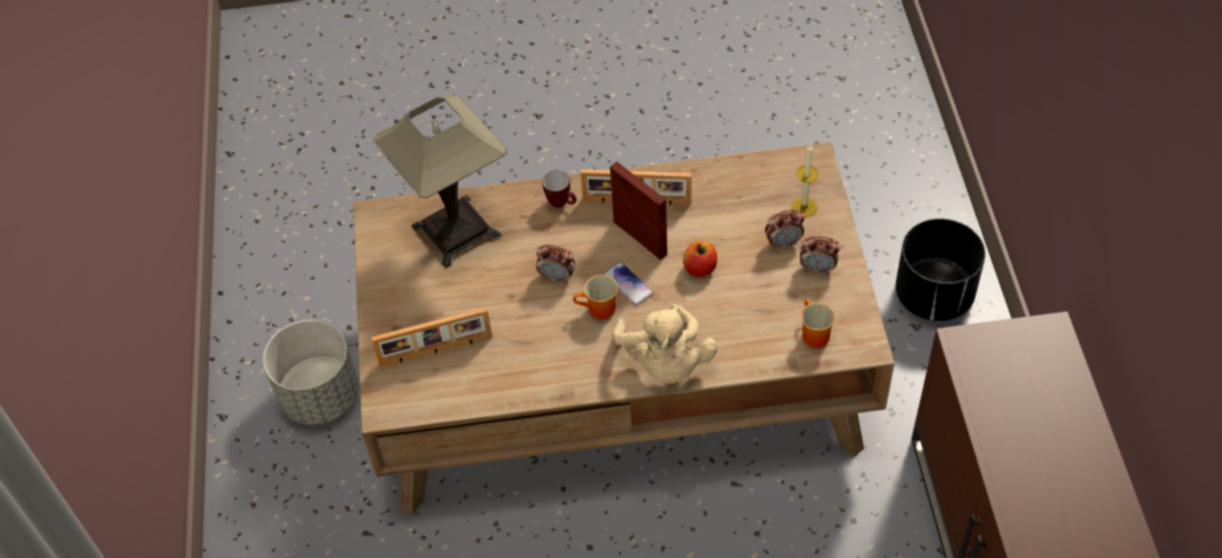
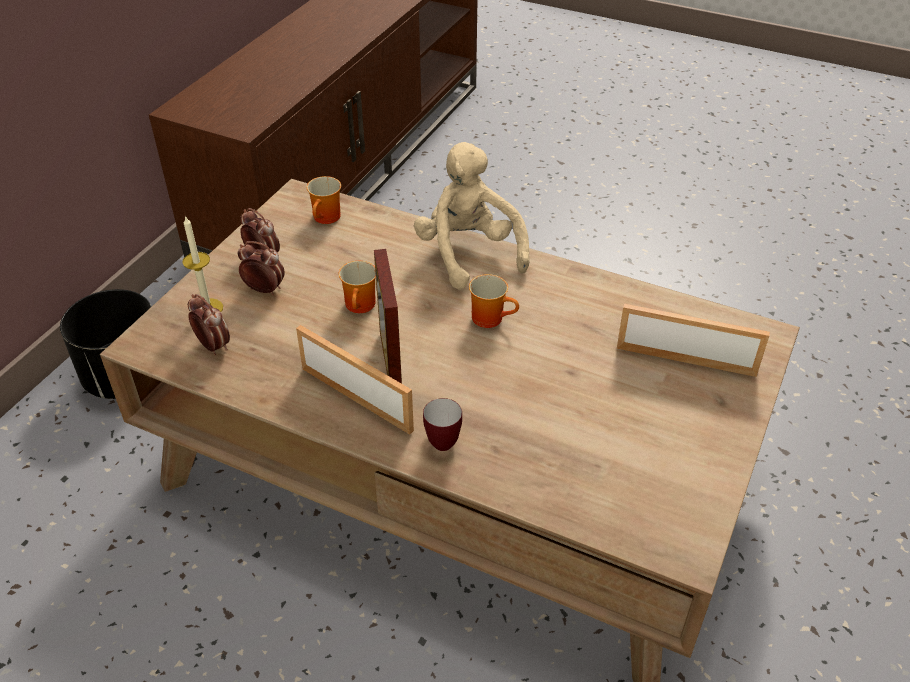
camera: 150 degrees left, 10 degrees down
(320, 396) = (794, 613): grey planter -> none
(456, 231) = (590, 474): table lamp -> none
(557, 277) = (508, 366): alarm clock -> alarm clock (213, 346)
(627, 284) = (443, 326): phone -> none
(665, 363) = (468, 253): beige plush toy -> beige plush toy turned 45 degrees counterclockwise
(700, 268) = (362, 306): apple -> mug

